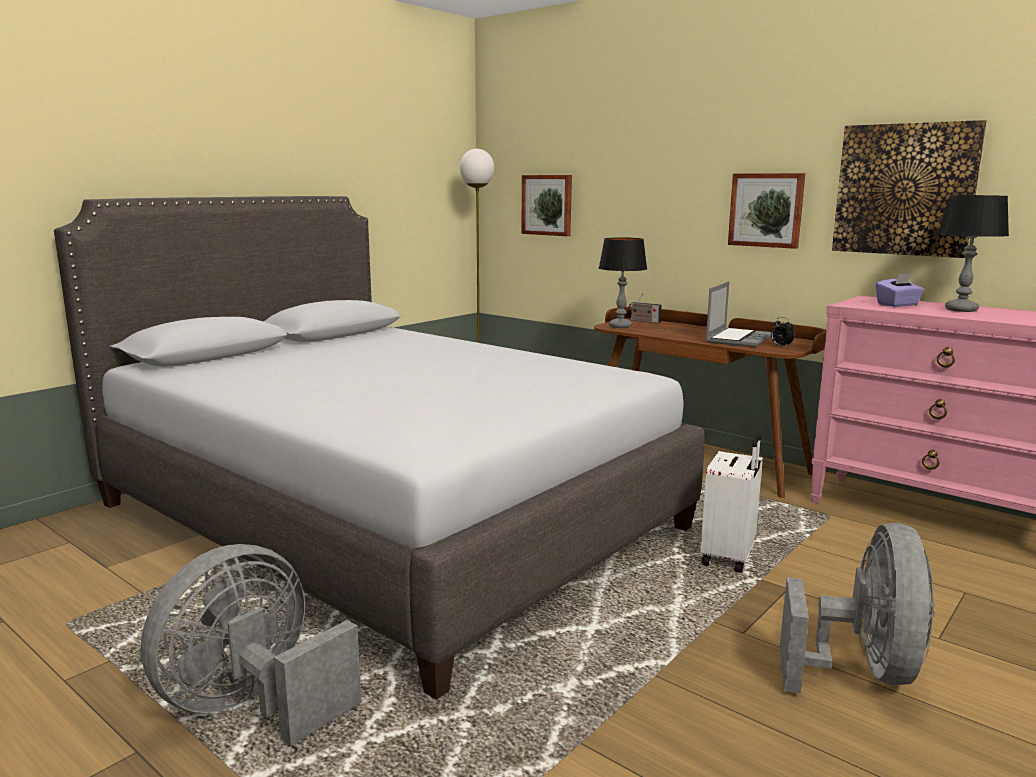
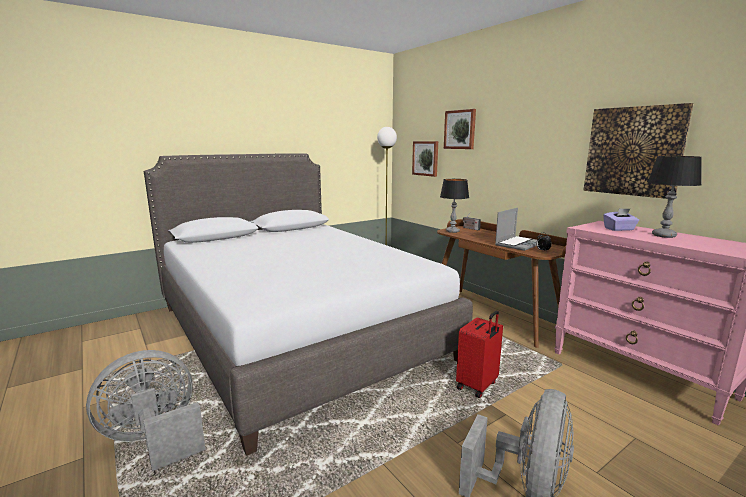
camera: 15 degrees right, 0 degrees up
(729, 558) = (478, 386): white suitcase -> red suitcase
(766, 210) = (544, 163): picture -> picture (460, 129)

